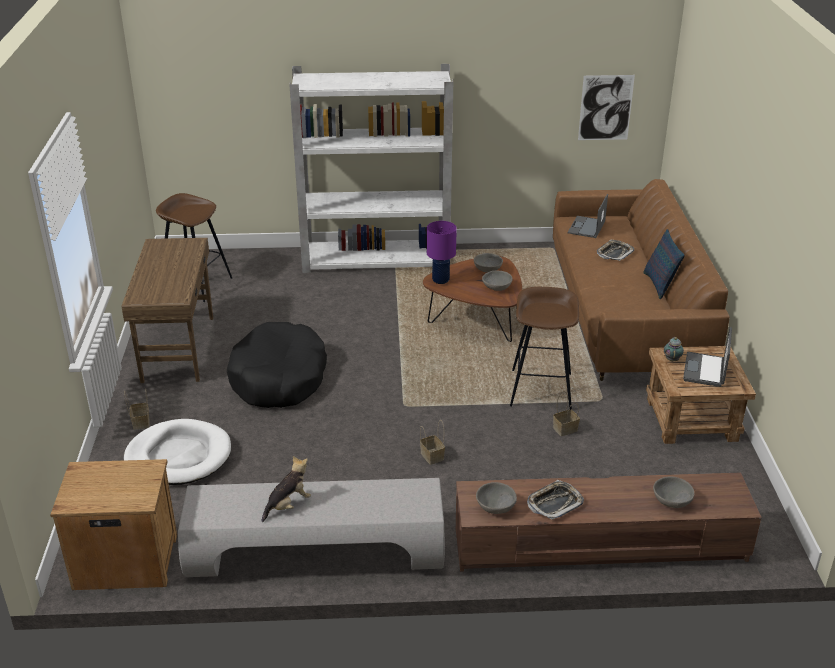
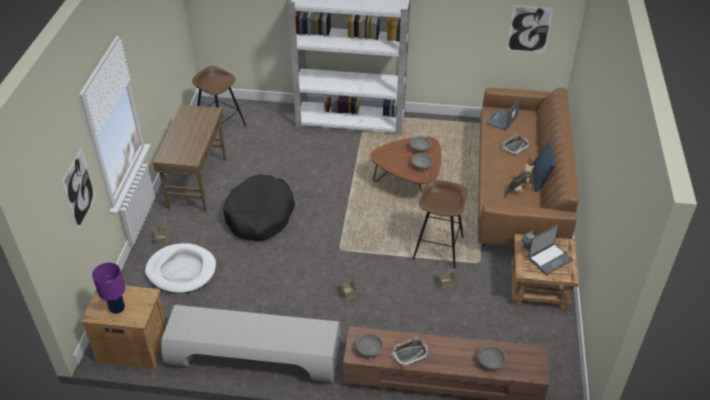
camera: 10 degrees right, 10 degrees up
(34, 315) = (79, 189): none -> picture
(288, 505) = (234, 329): plush toy -> plush toy (518, 190)
(441, 281) = (383, 155): purple table lamp -> purple table lamp (117, 309)
(705, 370) = (549, 259): laptop -> laptop turned 150 degrees counterclockwise

